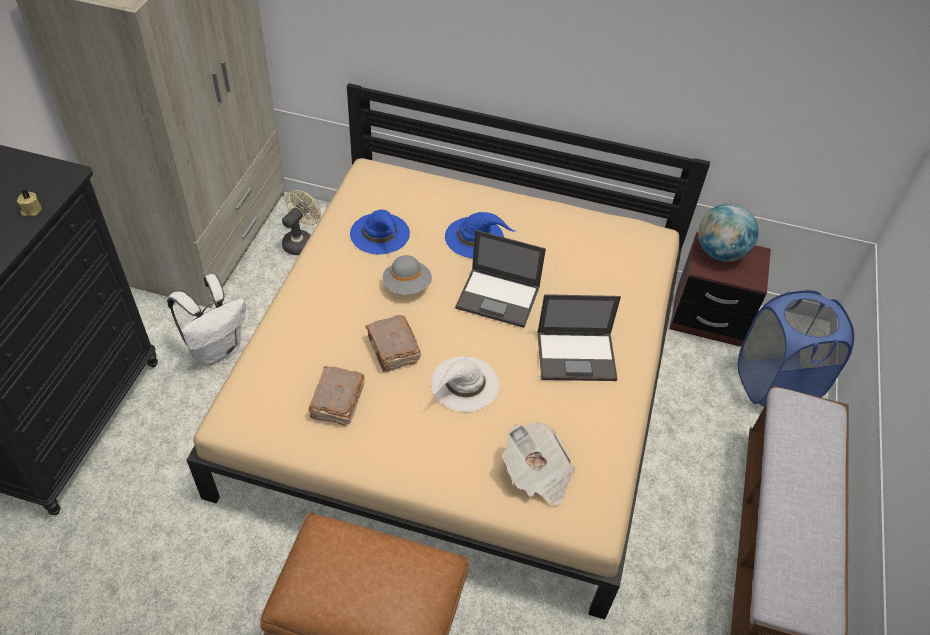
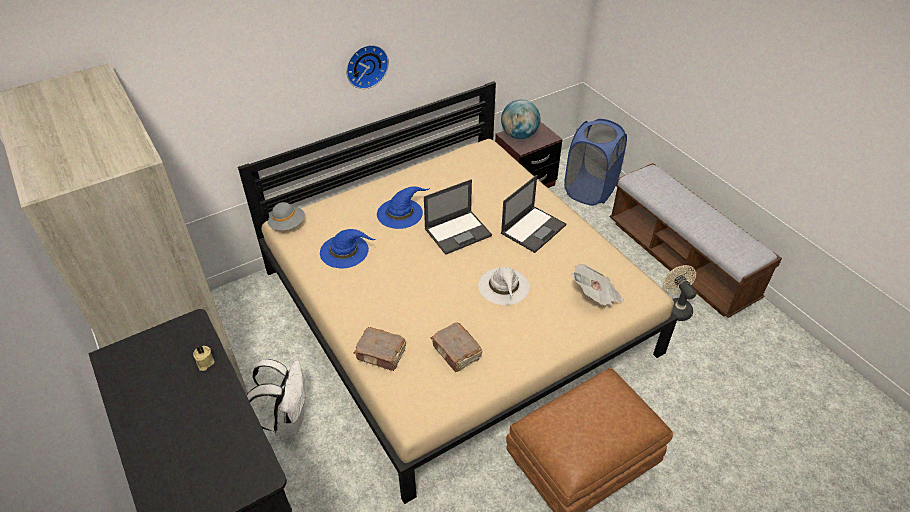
camera: 45 degrees left, 5 degrees down
(301, 241) = (252, 315): beige fan -> beige fan (675, 307)
(393, 350) = (444, 302): brown book -> brown book (381, 354)
(407, 286) = (402, 265): grey hat -> grey hat (287, 225)
(532, 49) = (365, 65): none -> wall clock

